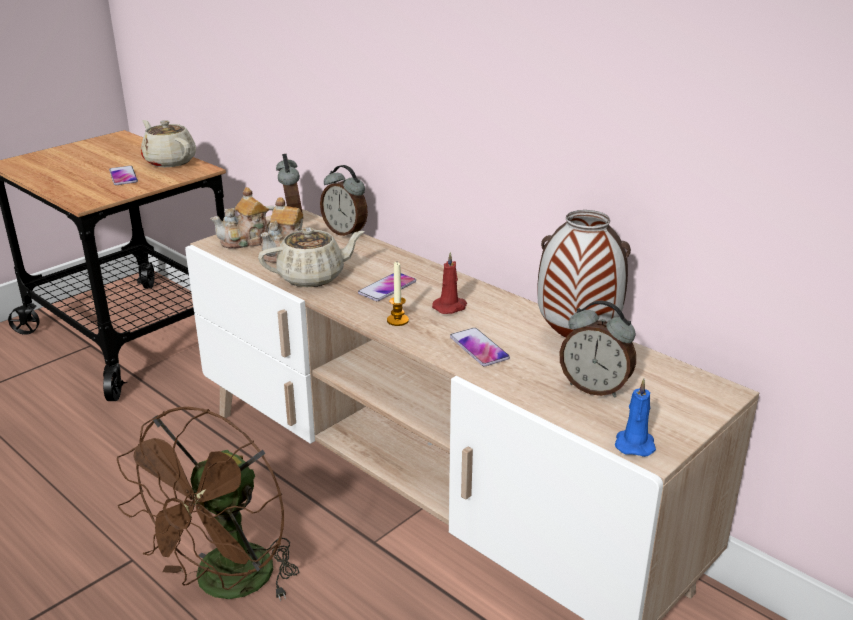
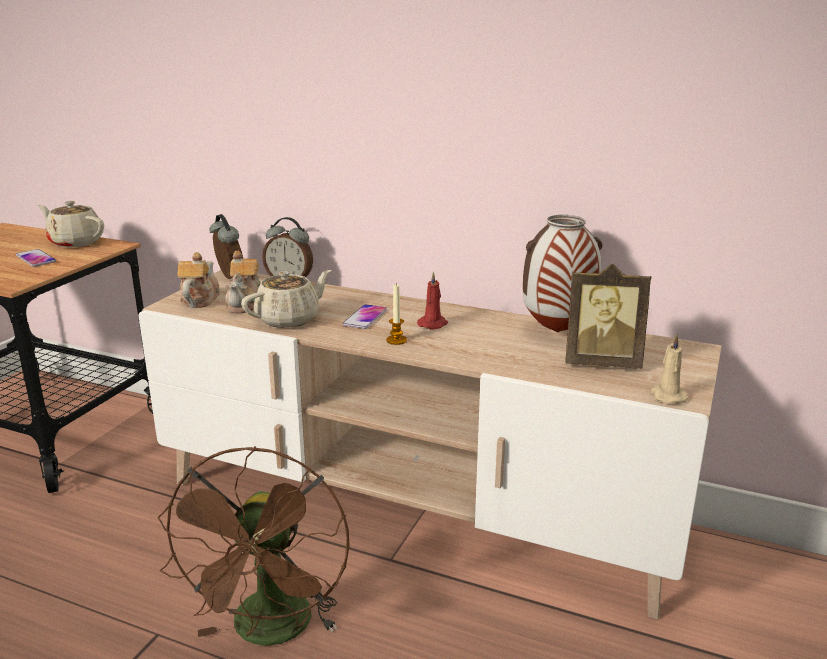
camera: 20 degrees left, 5 degrees down
(247, 241) = (199, 300): teapot -> teapot turned 150 degrees clockwise
(479, 348) = (484, 349): phone -> none
(595, 388) = (602, 362): alarm clock -> picture frame
(634, 443) = (667, 395): blue candle -> beige candle

